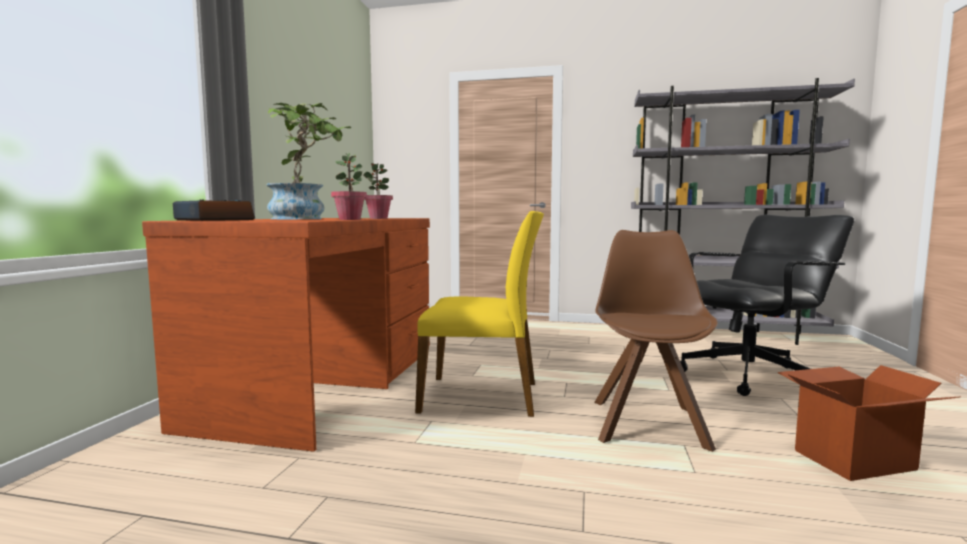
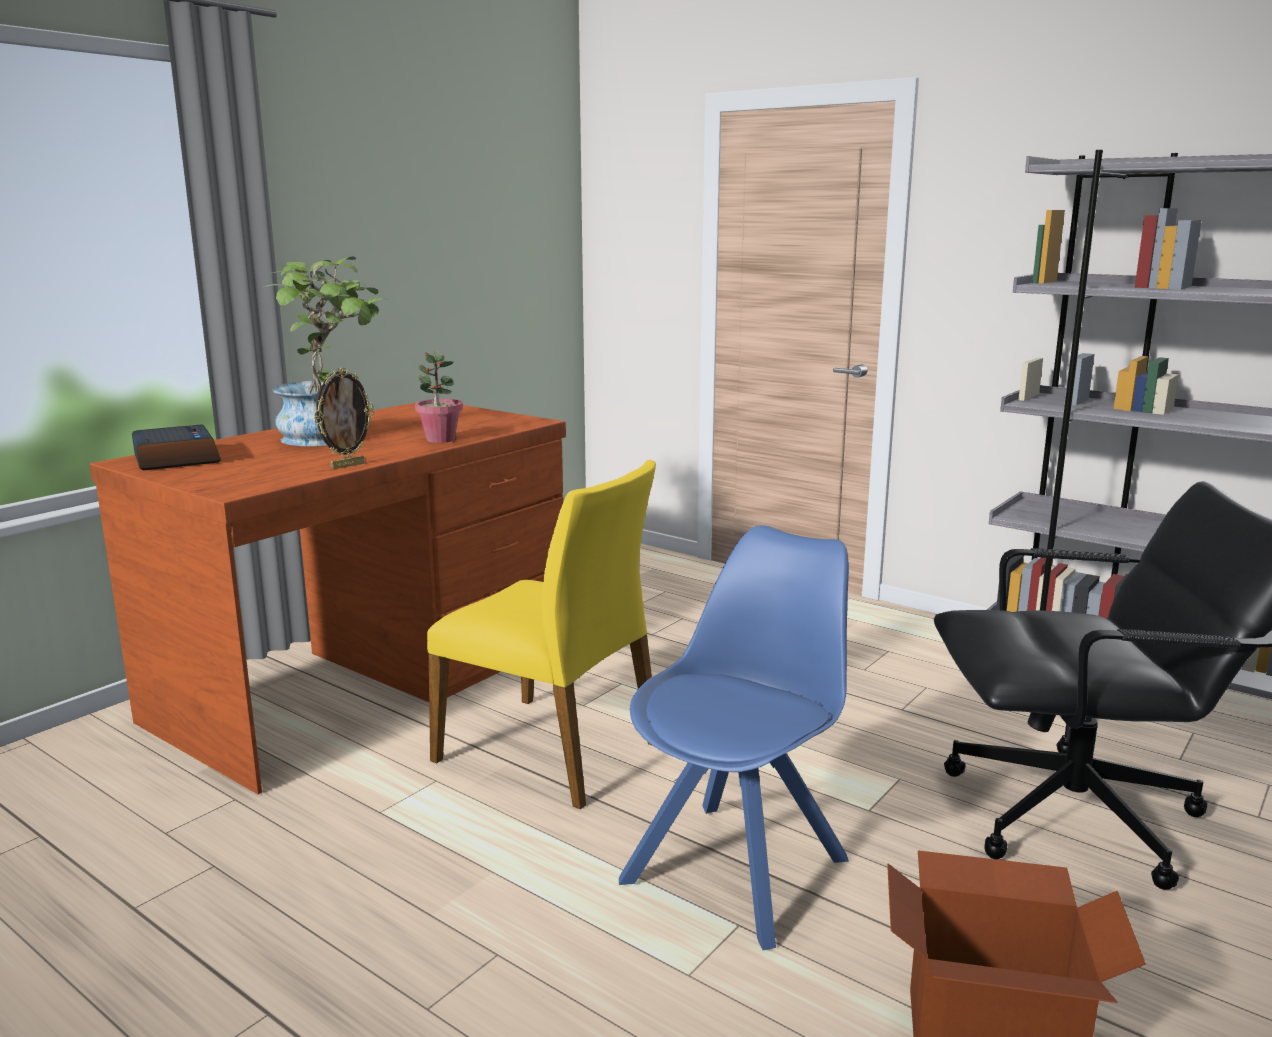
camera: 25 degrees right, 10 degrees up
(350, 219) = (347, 465): potted plant -> picture frame
(648, 422) = (739, 867): brown chair -> blue chair

